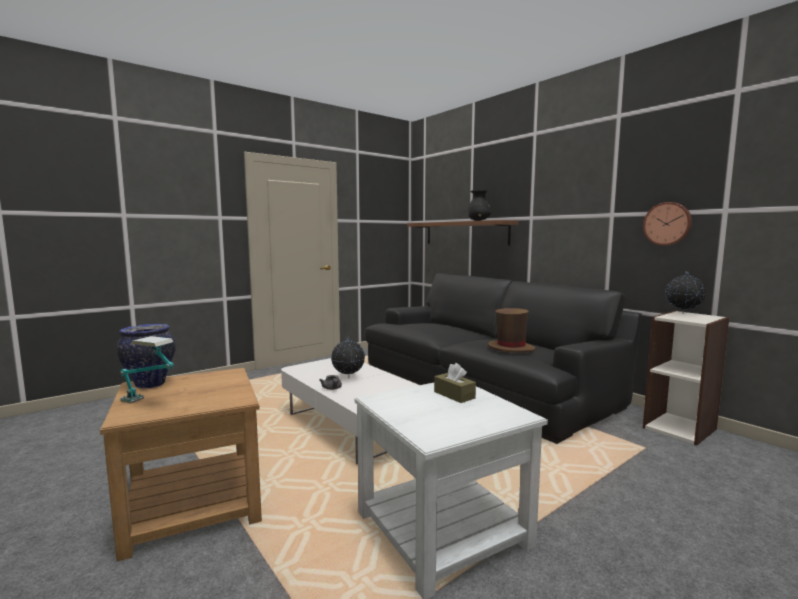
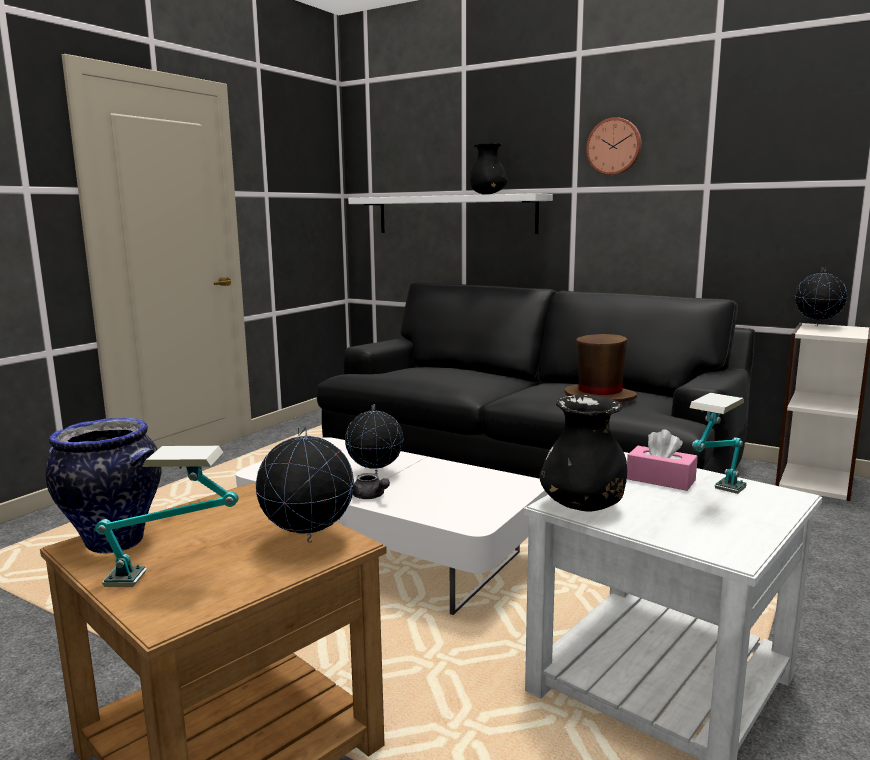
camera: 20 degrees left, 5 degrees up
(226, 397) = (308, 541): none -> globe
(385, 402) = (583, 507): none -> black vase
(454, 395) = (660, 479): brown tissue box -> pink tissue box
(465, 233) = (455, 214): brown shelf -> white shelf
(471, 410) = (715, 499): none -> table lamp
(667, 224) = (790, 200): wall clock -> wall clock (614, 146)

